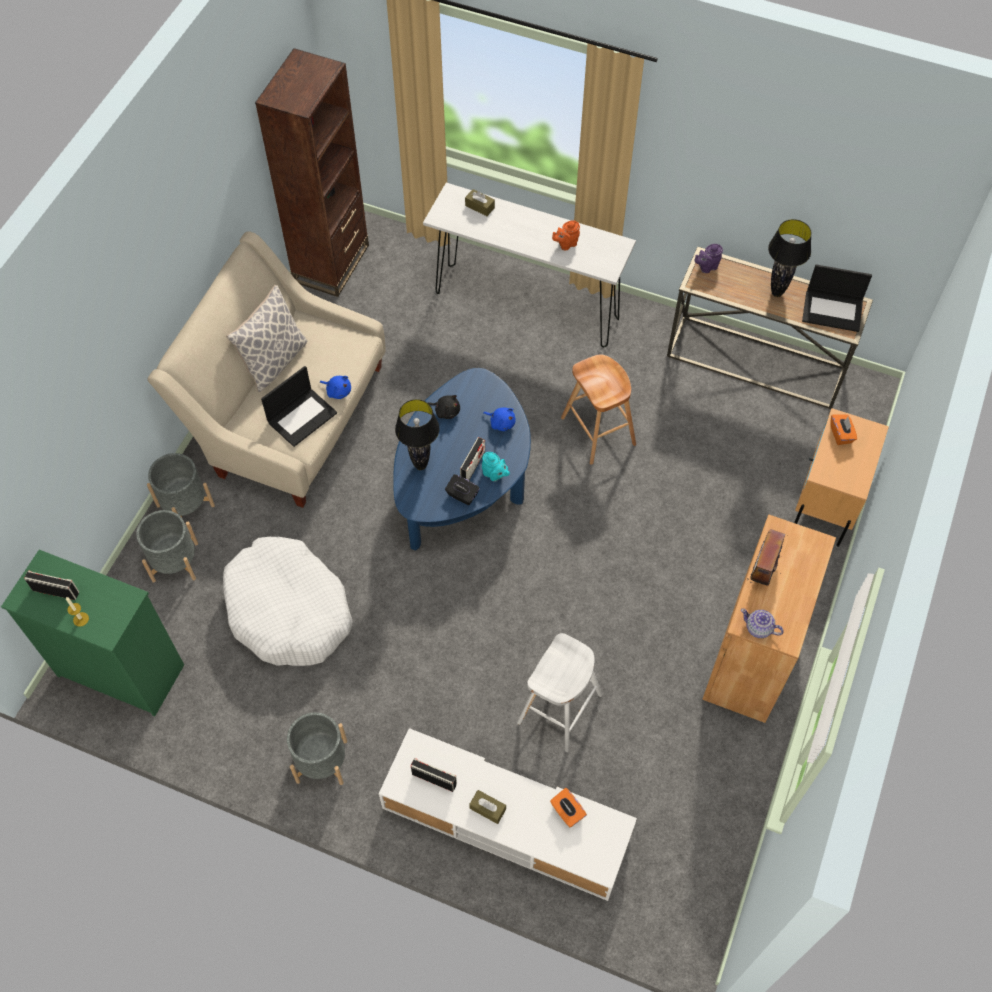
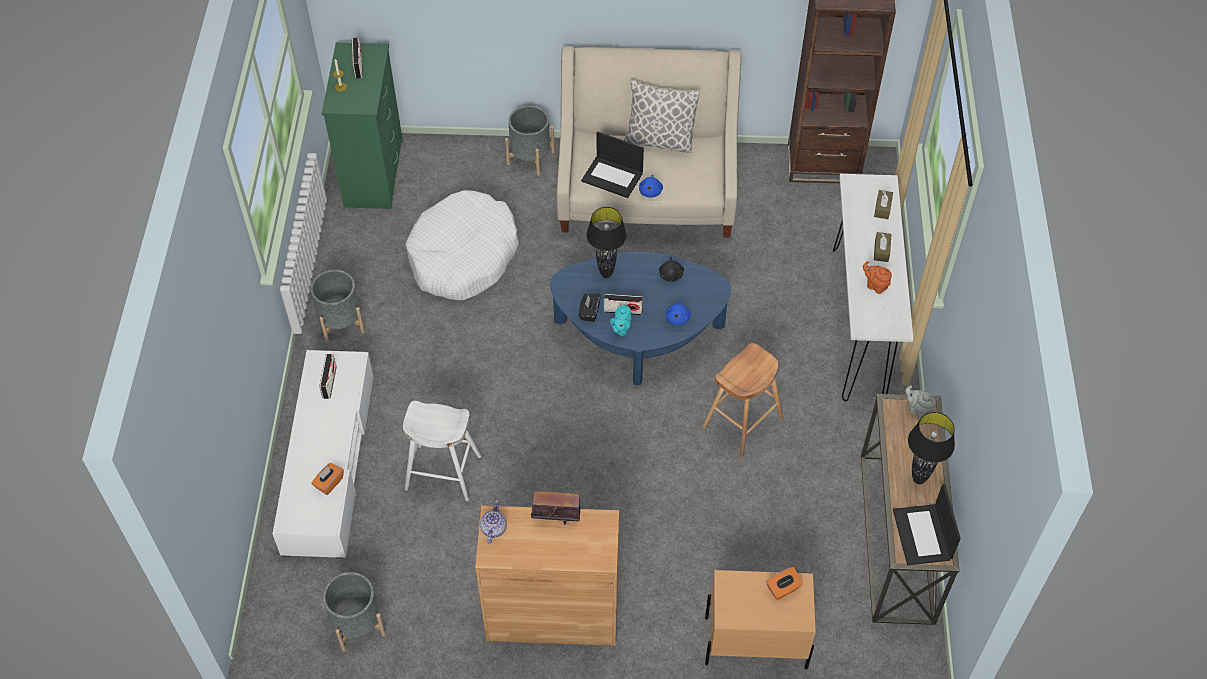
camera: 70 degrees right, 5 degrees down
(175, 562) = (477, 170): grey planter -> grey planter (357, 624)
(487, 809) = (315, 426): brown tissue box -> brown tissue box (881, 250)
(706, 267) = (918, 410): purple teapot -> grey teapot

